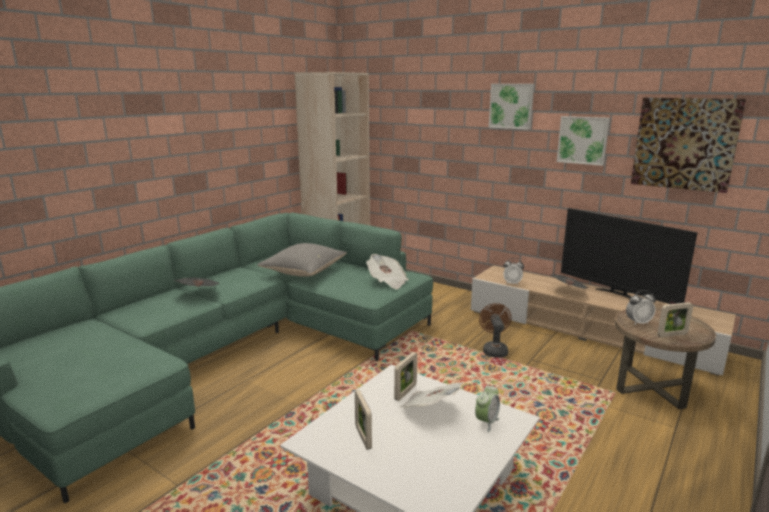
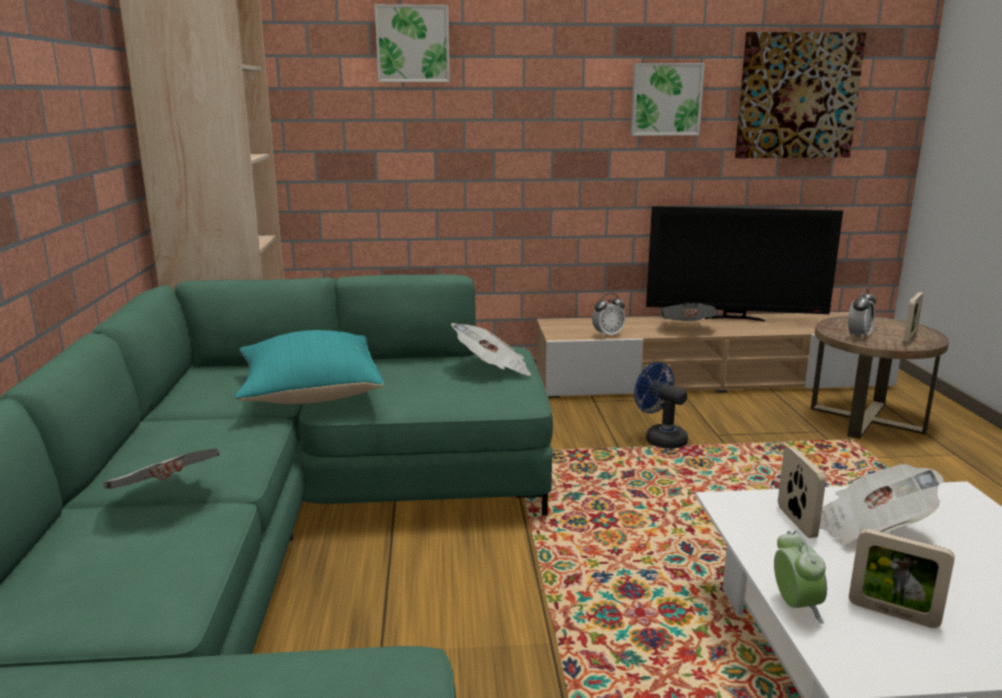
camera: 40 degrees left, 0 degrees up
(304, 272) = (309, 394): grey pillow -> turquoise pillow
(486, 422) = (946, 513): alarm clock -> alarm clock (795, 606)
(494, 350) = (660, 439): brown fan -> blue fan
(511, 106) = (550, 49): picture -> picture (413, 44)

